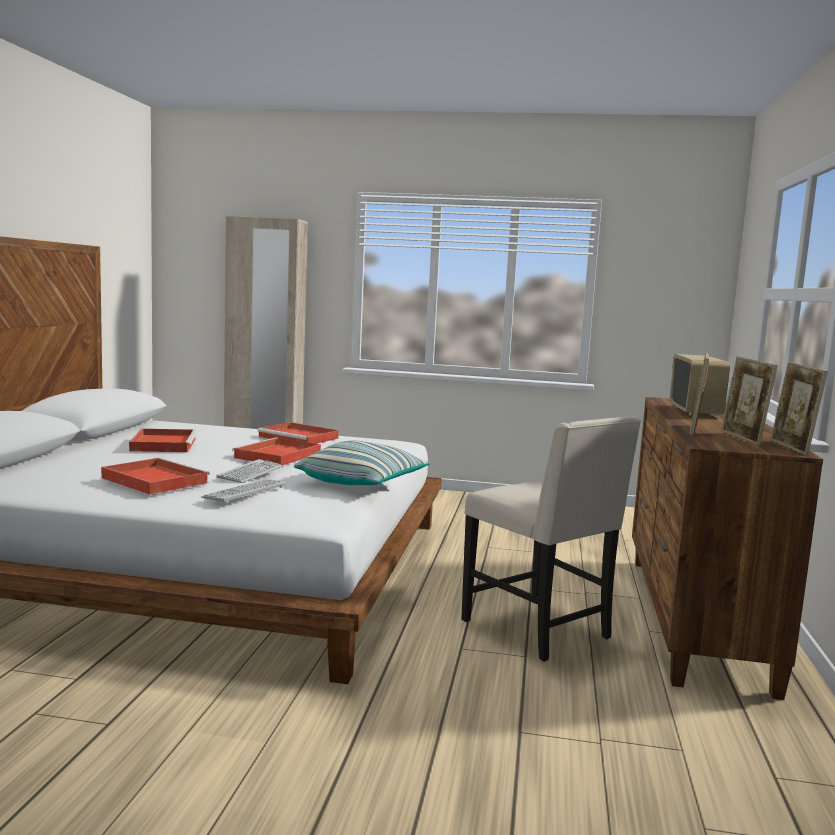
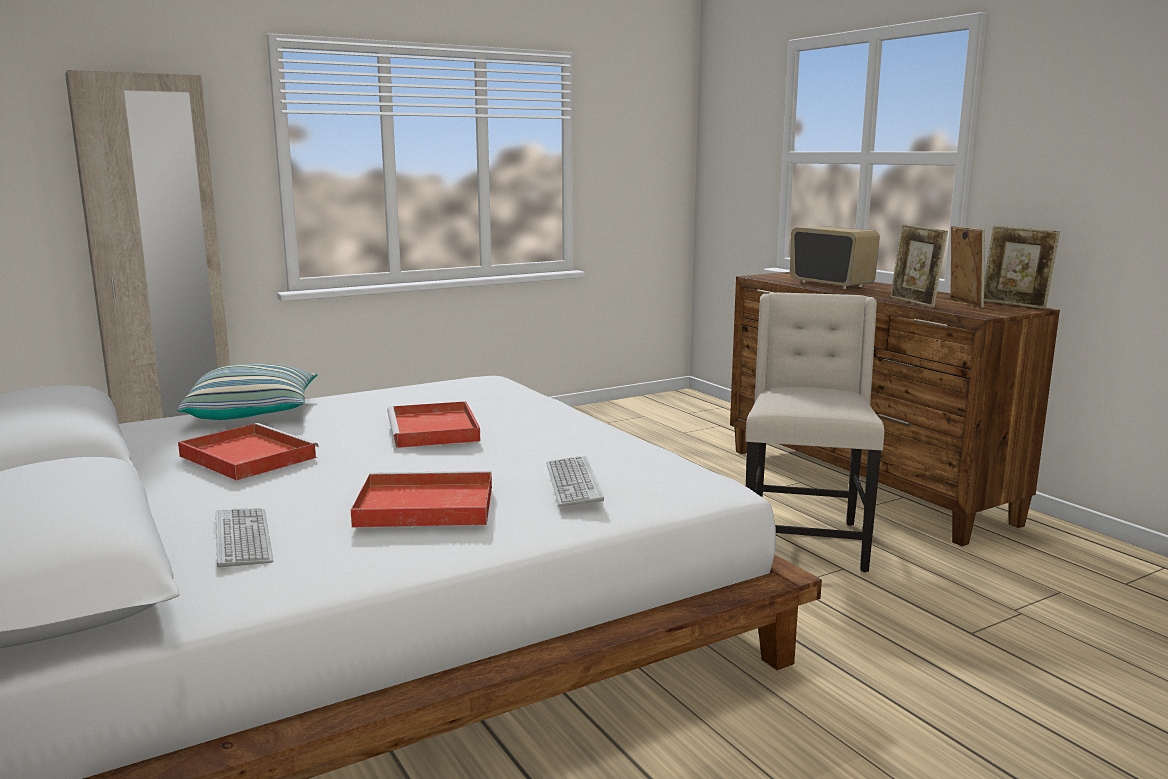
camera: 40 degrees left, 5 degrees up
(250, 472) = (494, 459): keyboard -> keyboard (243, 539)
(300, 437) = (377, 400): red tray -> none
(362, 483) = (615, 435): pillow -> pillow (253, 413)
(539, 630) = (803, 540): beige chair -> beige chair turned 90 degrees counterclockwise
(743, 438) = (963, 303): picture frame -> picture frame turned 135 degrees counterclockwise

